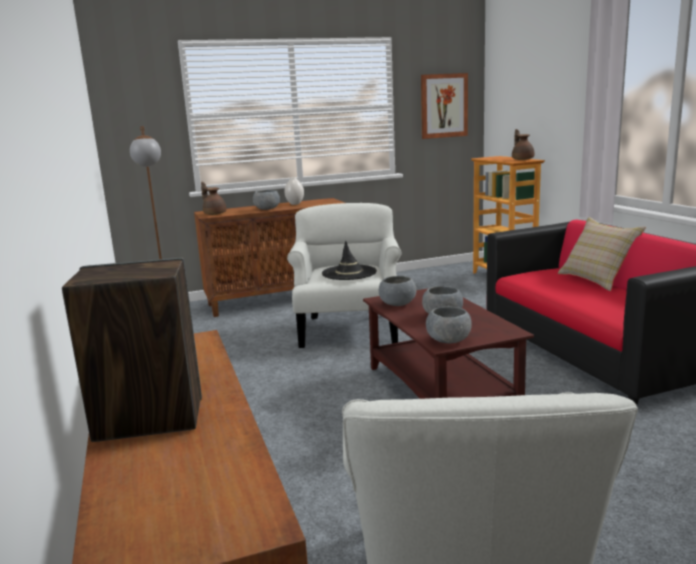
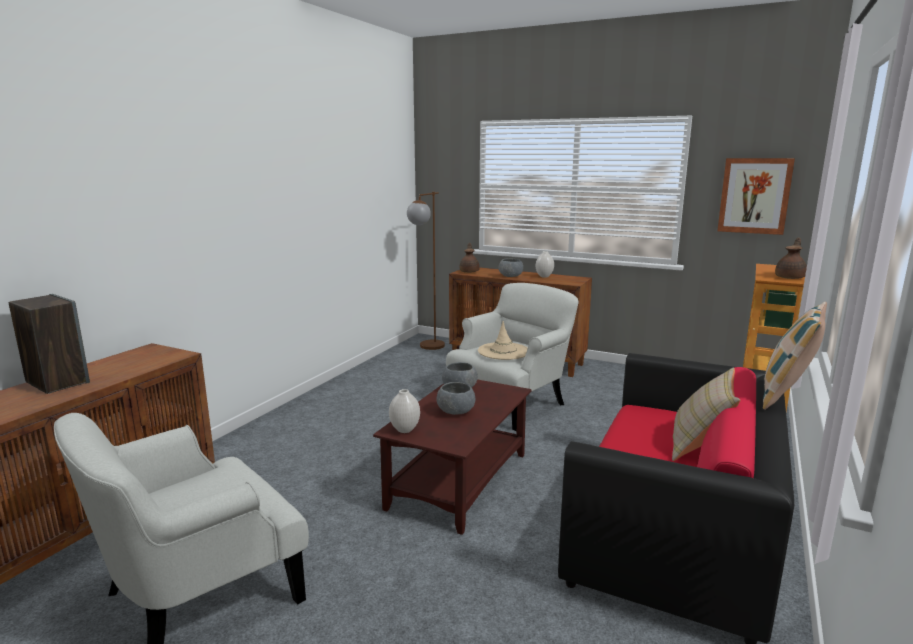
camera: 45 degrees right, 0 degrees up
(349, 273) = (503, 351): black hat -> beige hat
(449, 340) = (405, 430): grey bowl -> white vase
(628, 227) = (787, 397): none -> pillow

